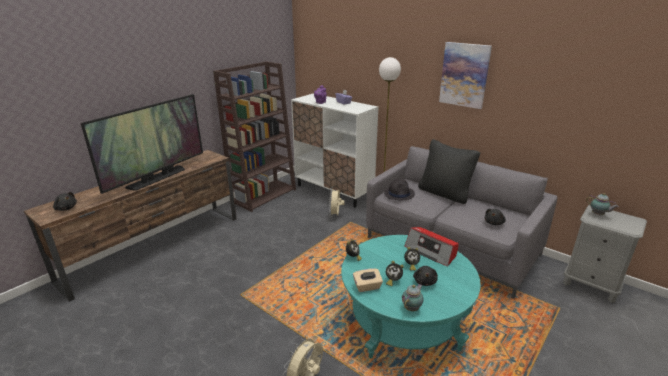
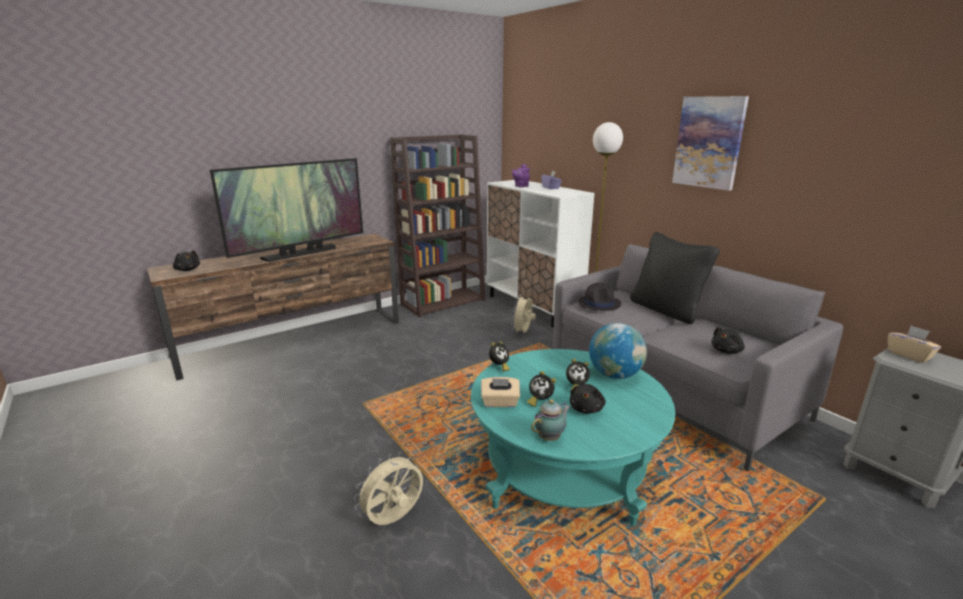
camera: 15 degrees right, 5 degrees down
(431, 251) = (615, 375): radio -> globe
(598, 214) = (909, 355): teapot -> beige tissue box

